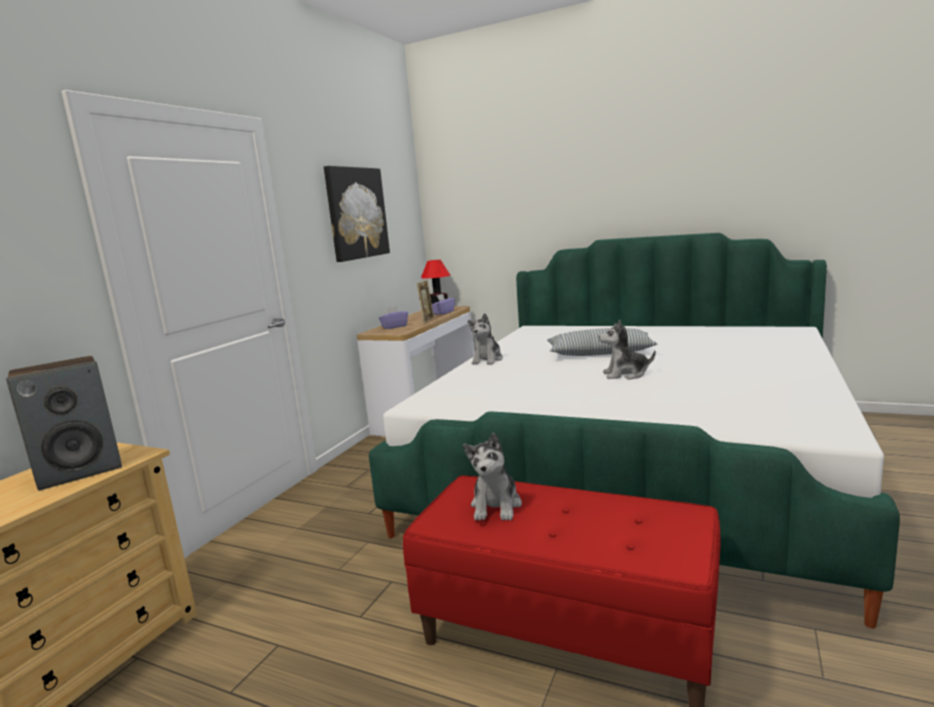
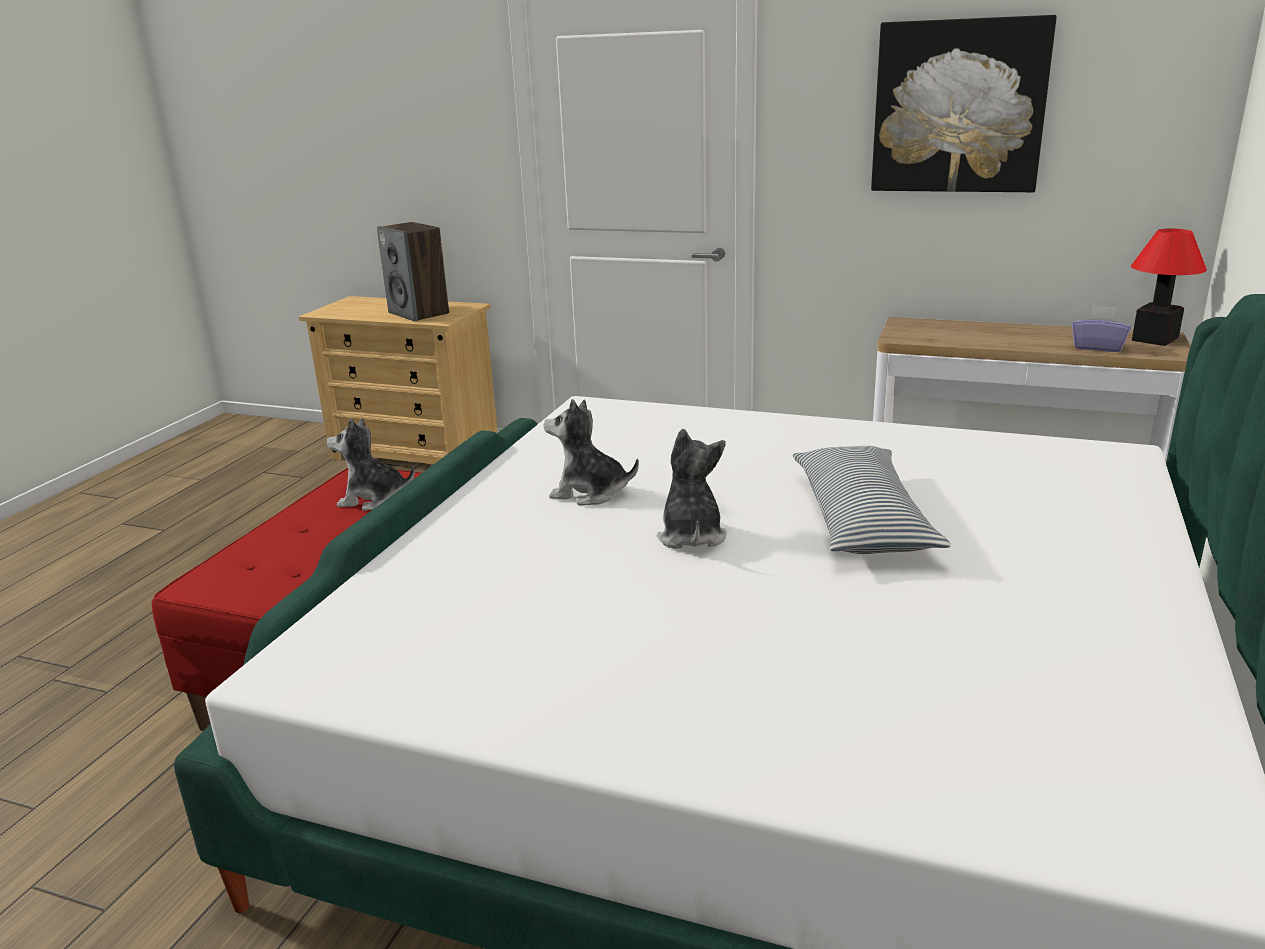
camera: 85 degrees right, 10 degrees up
(394, 326) = (949, 329): purple tissue box -> none
(427, 321) = (1005, 344): picture frame -> none
(487, 360) = (820, 429): plush toy -> plush toy (589, 493)

